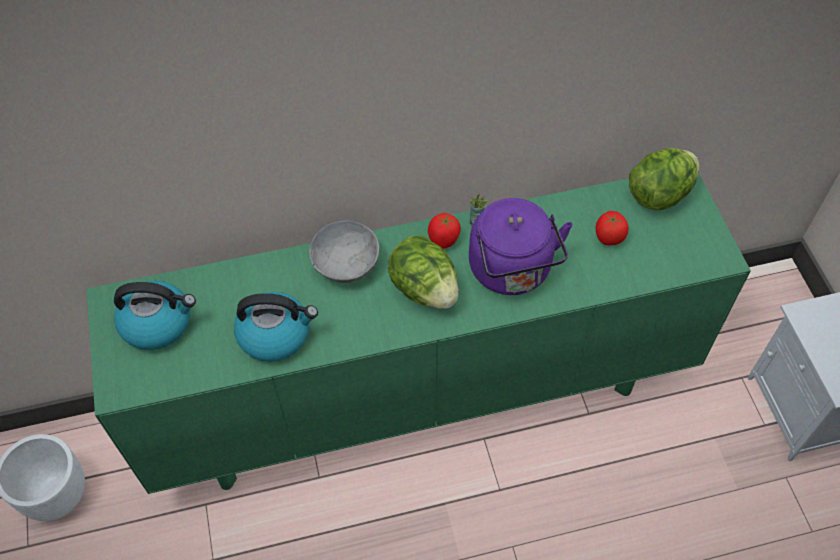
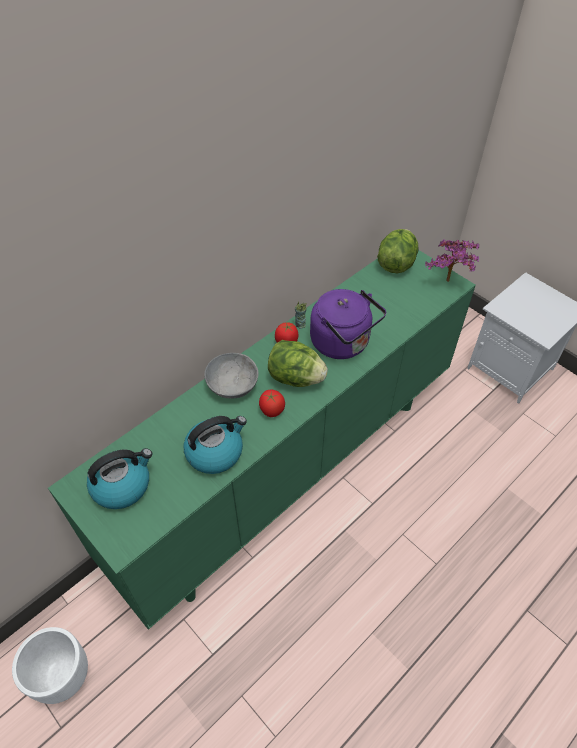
camera: 30 degrees left, 5 degrees down
(608, 237) = (385, 299): tomato -> tomato (271, 410)
(713, 252) = (448, 283): none -> potted plant

